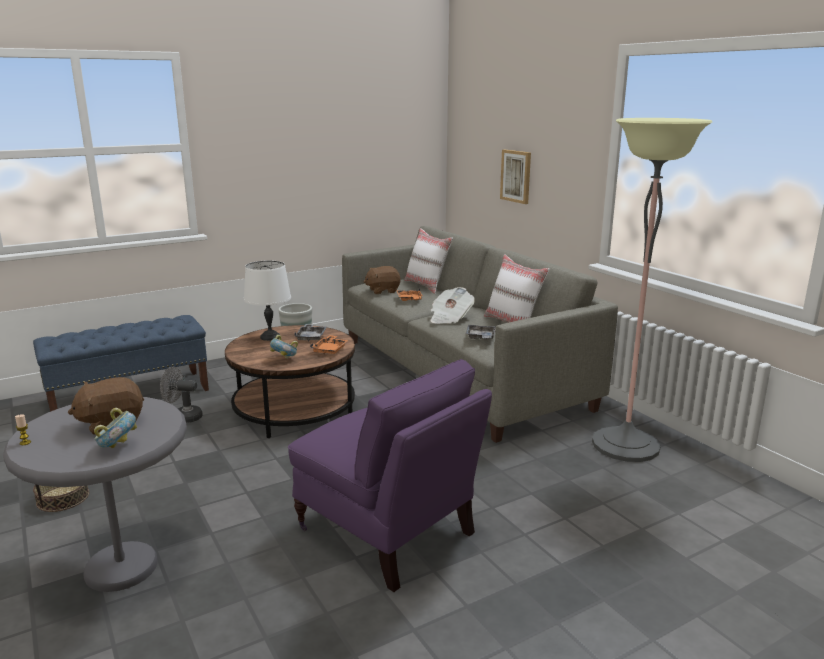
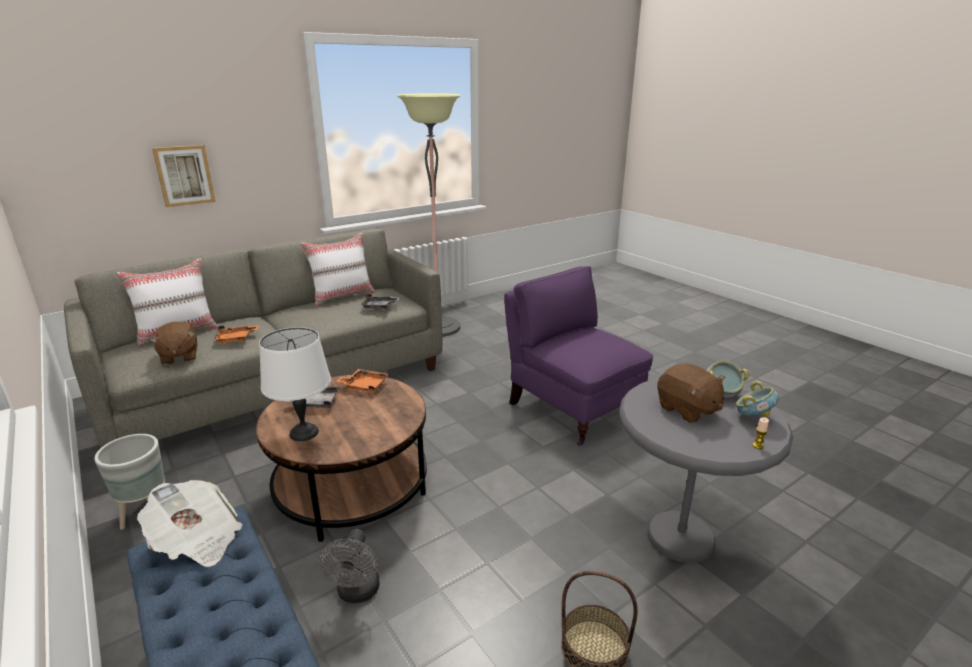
camera: 95 degrees left, 5 degrees up
(284, 359) = (391, 410): bowl -> bowl (753, 417)
(388, 533) = (572, 408): purple armchair -> purple armchair turned 75 degrees counterclockwise
(450, 318) = (316, 319): newspaper -> newspaper (196, 540)

